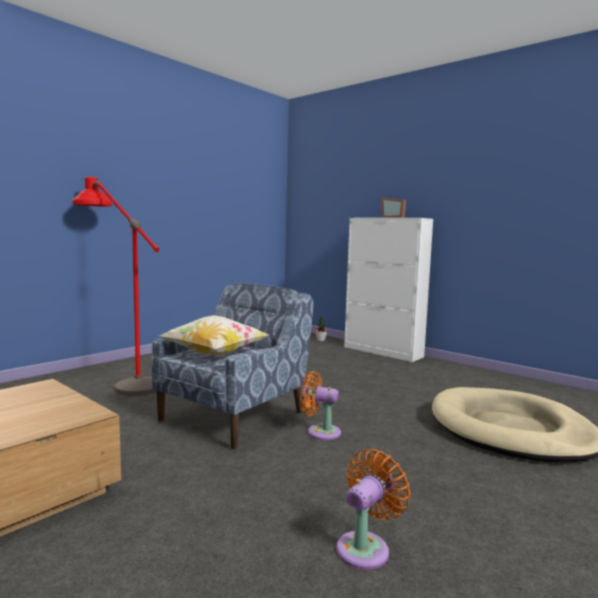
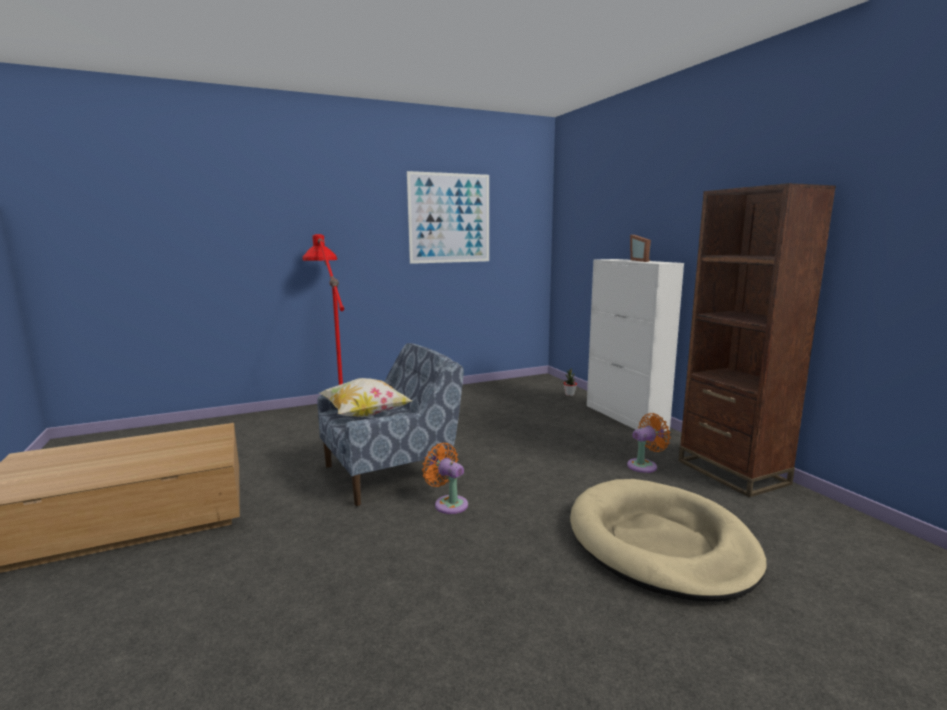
camera: 25 degrees right, 5 degrees up
(208, 177) = (449, 218): none -> picture
(366, 547) = (361, 625): orange fan -> orange fan (644, 465)
(496, 378) = (732, 472): none -> brown bookcase

